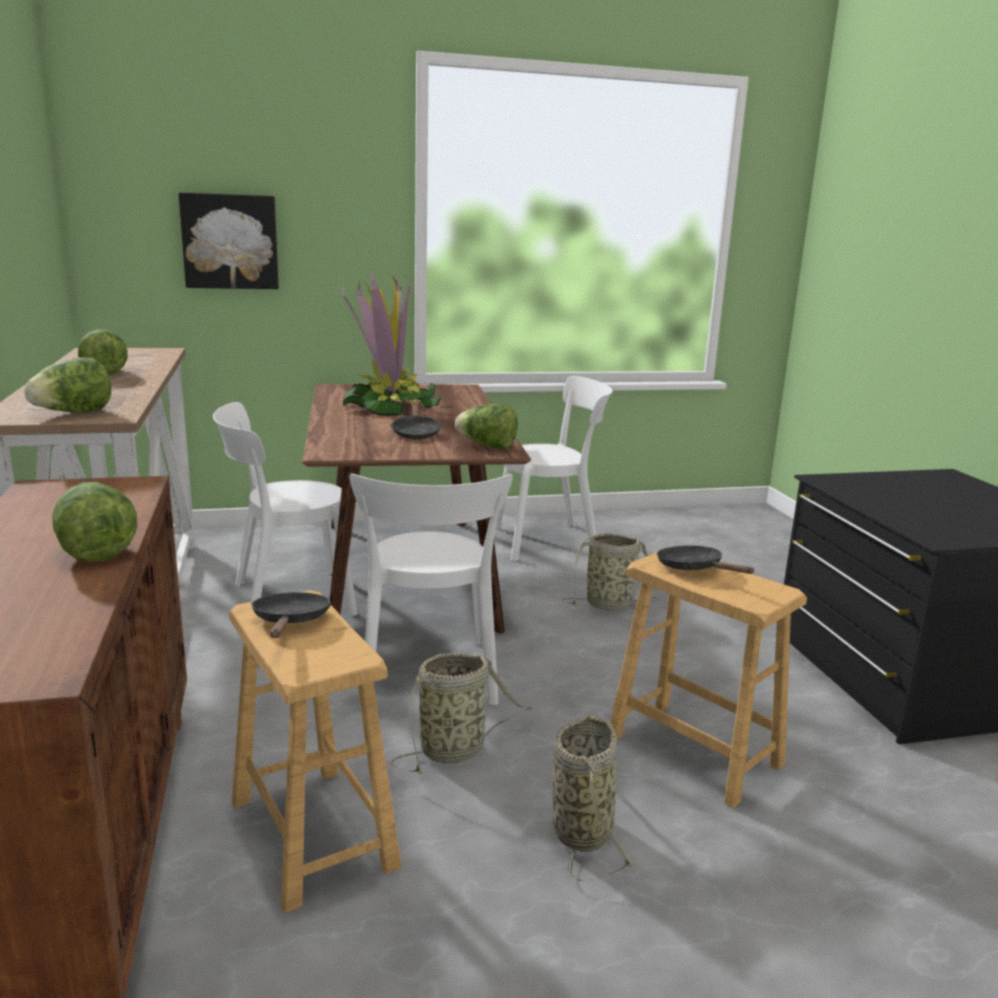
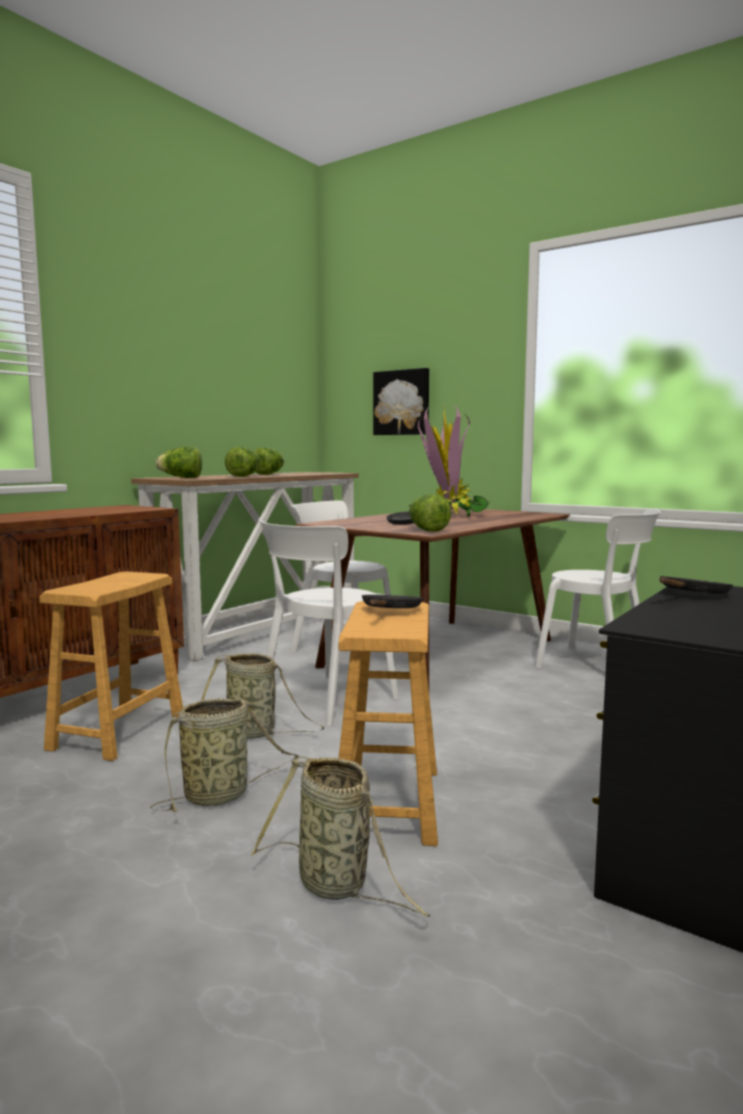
camera: 50 degrees right, 10 degrees down
(95, 550) = (51, 516): lettuce -> lettuce (244, 476)
(290, 622) = (119, 578): black frying pan -> black frying pan (691, 595)
(612, 605) = (552, 711): basket -> basket (337, 886)

